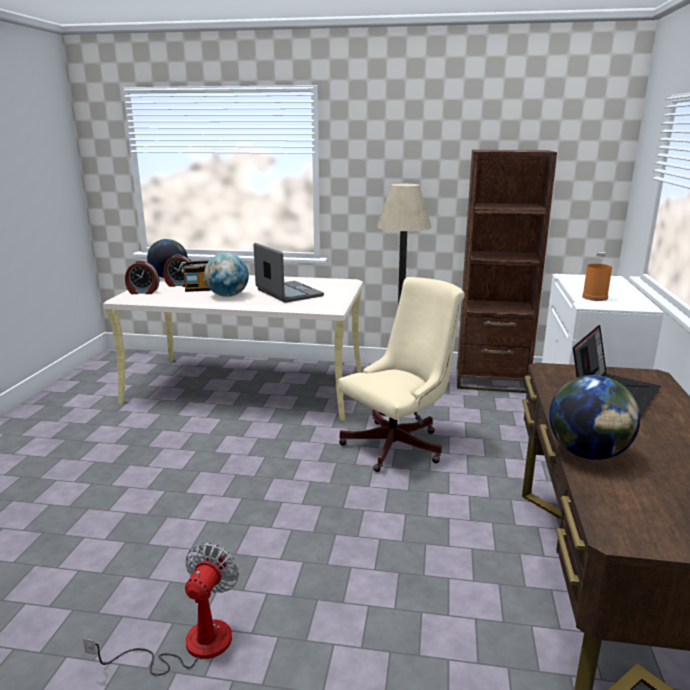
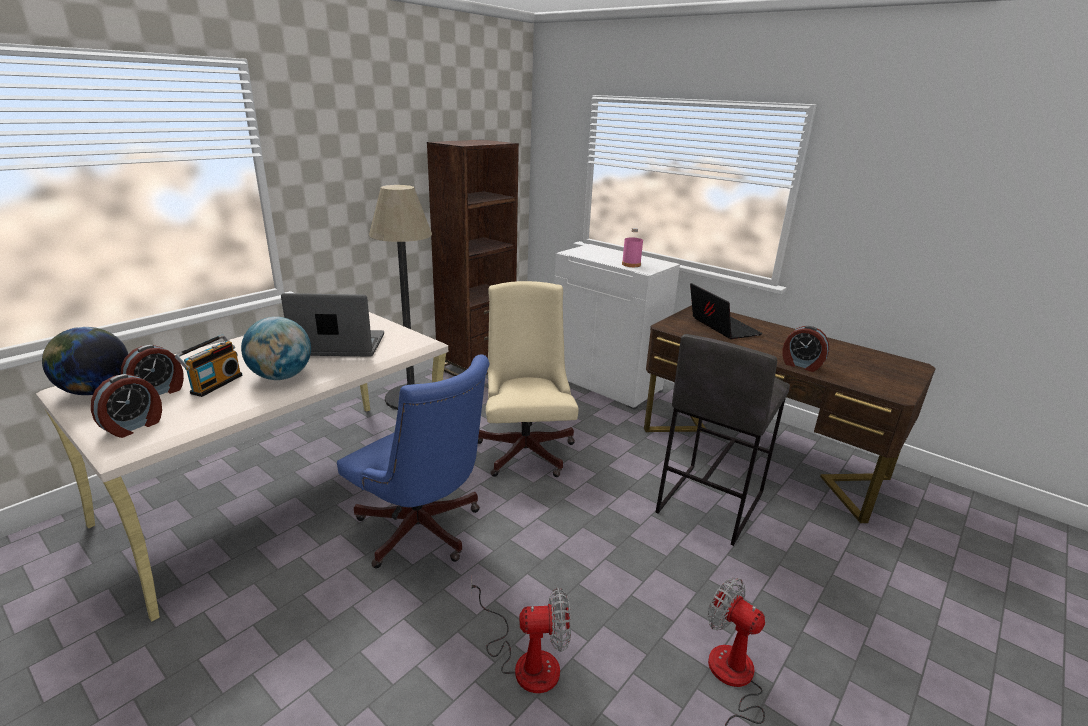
camera: 60 degrees left, 5 degrees up
(155, 526) = (525, 660): none -> fan
(247, 443) = (423, 533): none -> blue office chair
(445, 572) = (709, 502): none -> grey stool
(588, 454) = (801, 365): globe -> alarm clock
(594, 297) = (631, 264): orange bottle -> pink bottle

